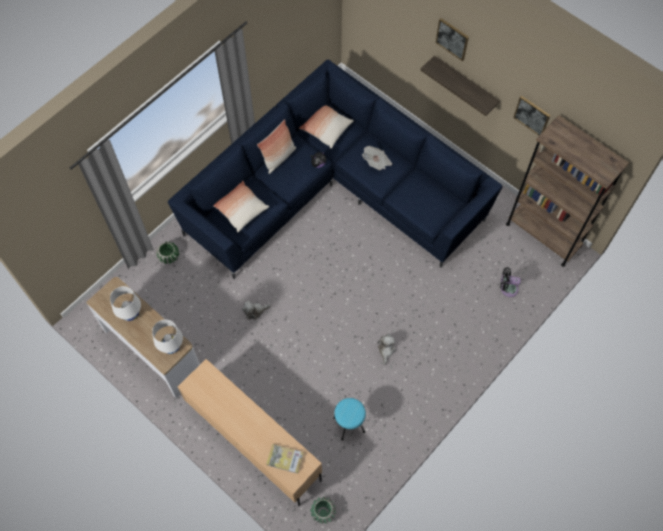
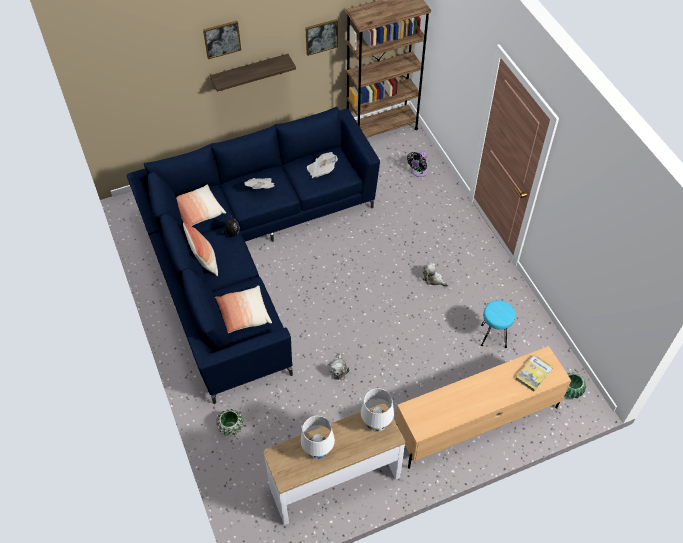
camera: 65 degrees left, 10 degrees down
(424, 199) = (321, 170): none -> newspaper

